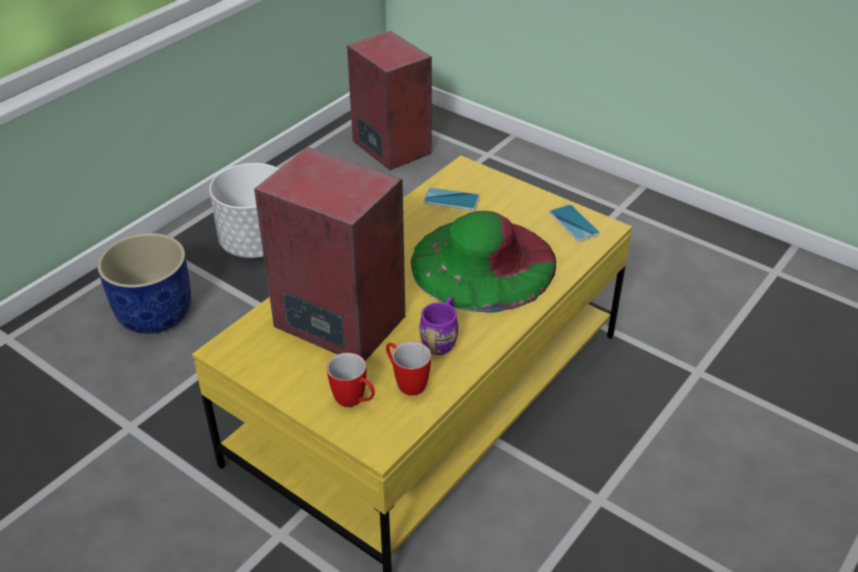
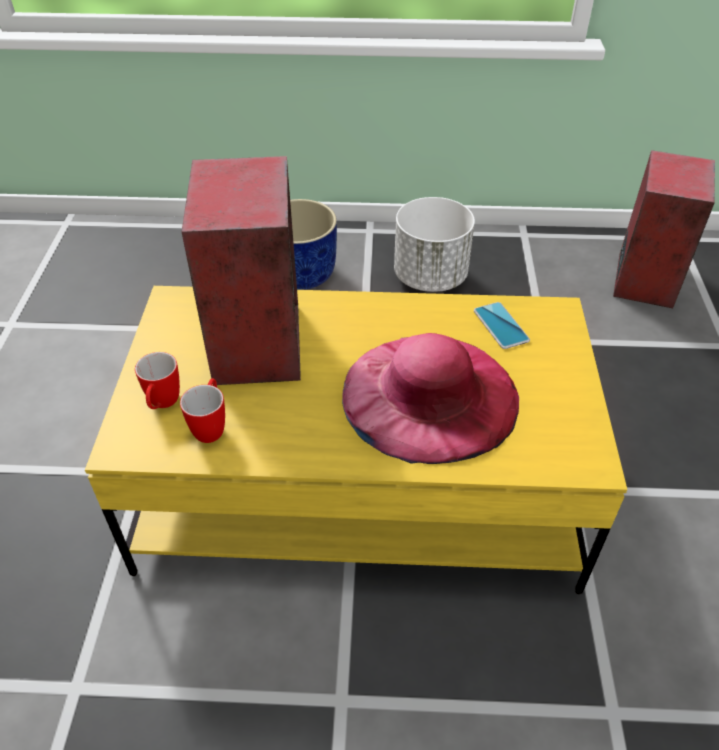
camera: 55 degrees right, 5 degrees up
(442, 339) = (290, 421): purple mug -> none
(483, 262) = (429, 395): green hat -> pink hat
(574, 223) = (571, 435): phone -> none

